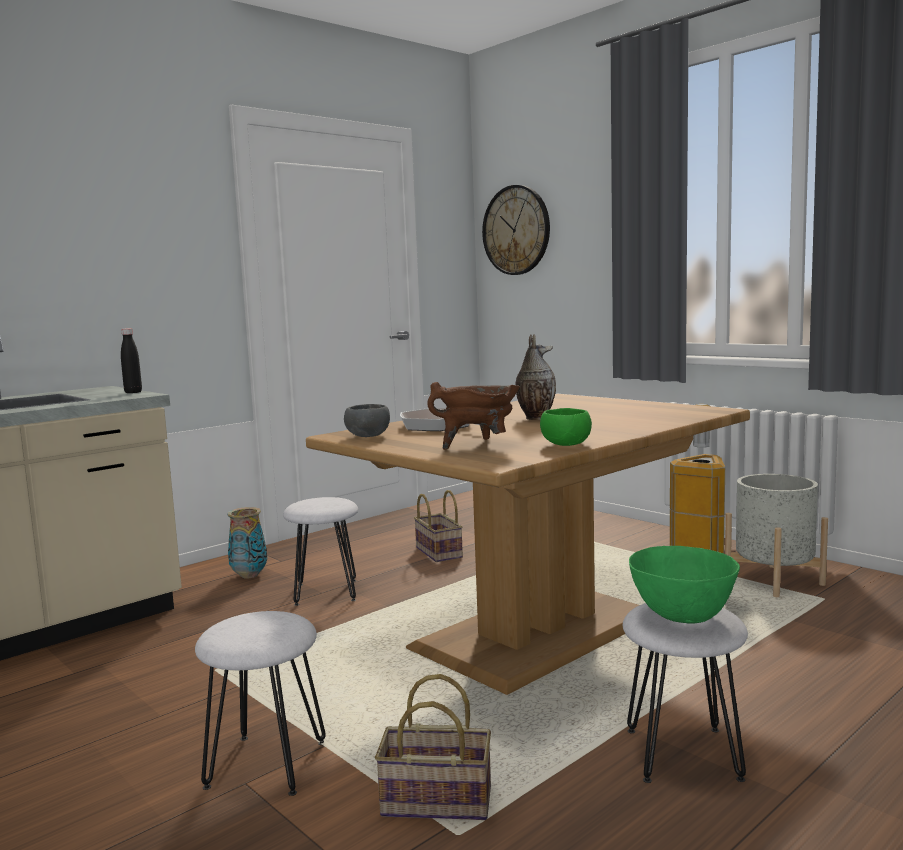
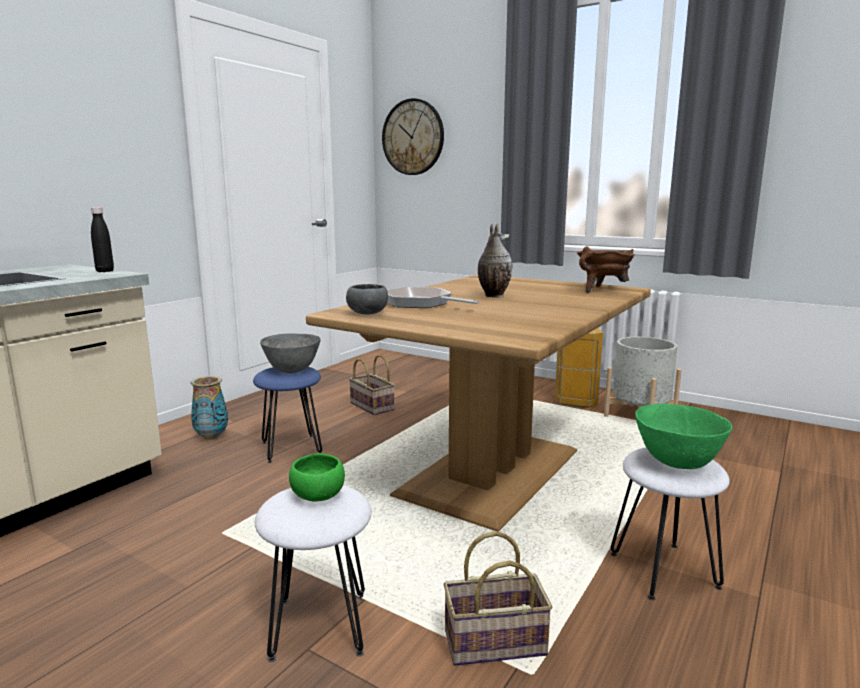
camera: 15 degrees left, 5 degrees up
(325, 502) = (292, 370): none -> grey bowl
(326, 592) = (291, 448): white stool -> blue stool
(478, 446) = (482, 322): brown cooking pot -> brown cooking pot (603, 290)
(564, 444) = (556, 320): green bowl -> green bowl (316, 496)

